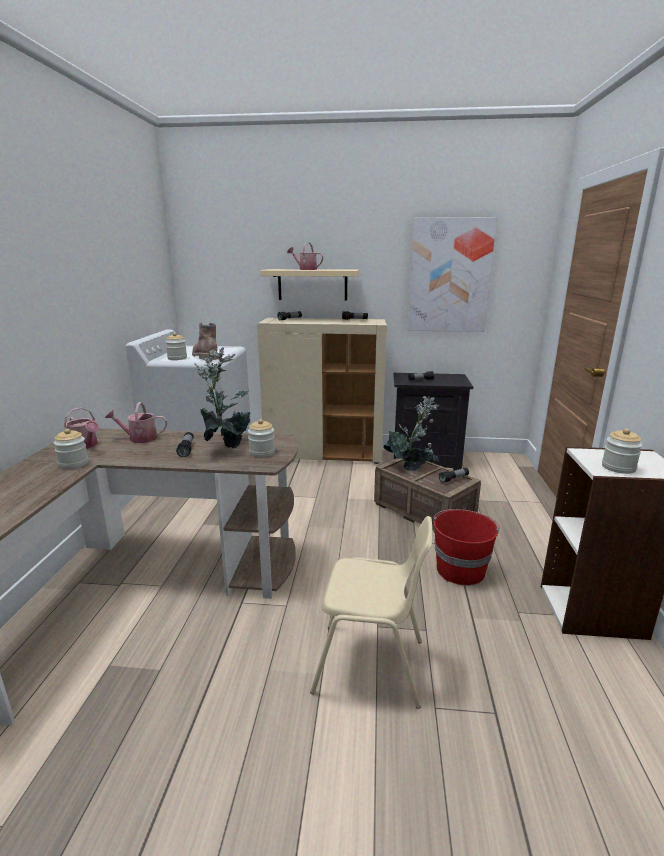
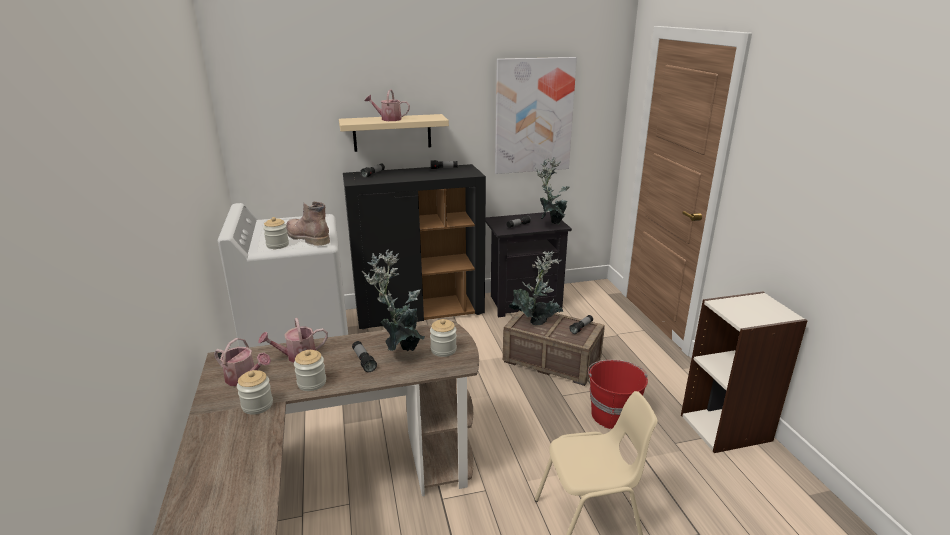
camera: 20 degrees left, 5 degrees up
(325, 454) = (420, 312): beige cabinet -> black cabinet
(456, 381) = (551, 222): none -> potted plant
(618, 467) = (752, 316): jar -> jar (312, 383)

